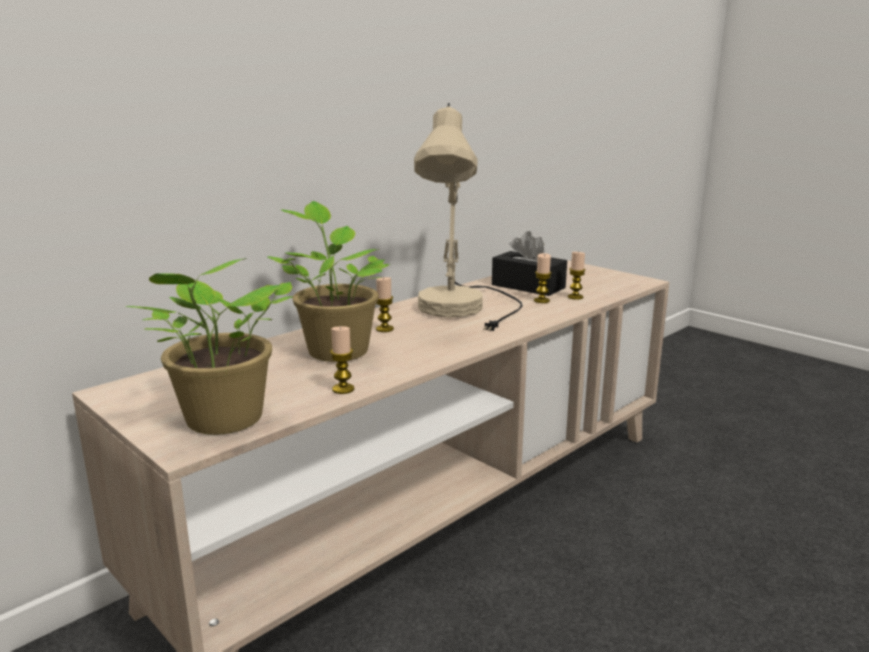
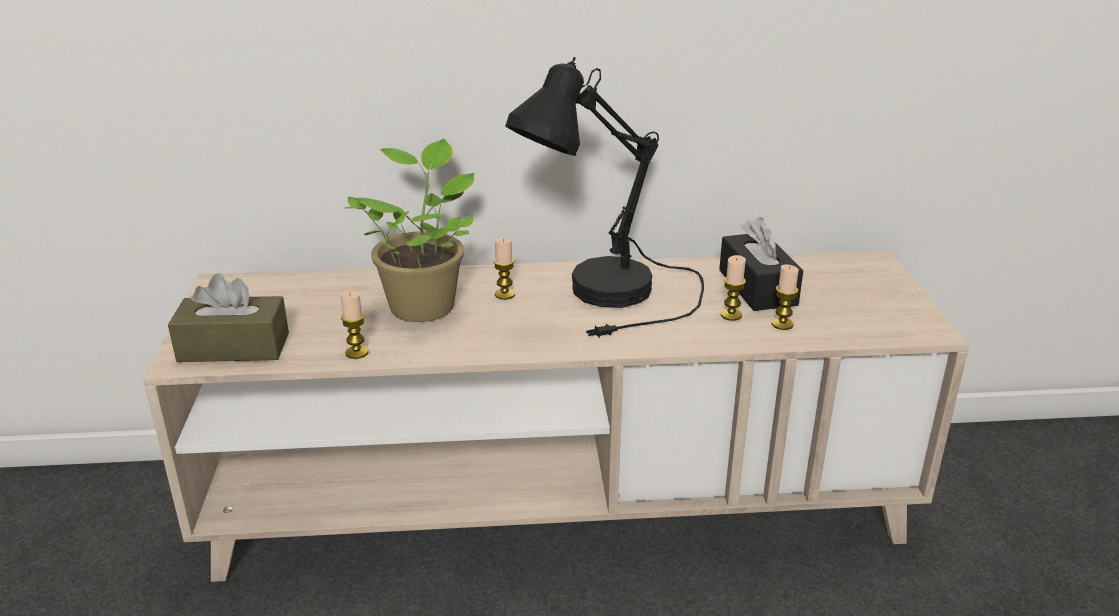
camera: 40 degrees right, 10 degrees up
(222, 422) = (234, 347): potted plant -> brown tissue box
(468, 313) = (617, 304): beige table lamp -> black table lamp

